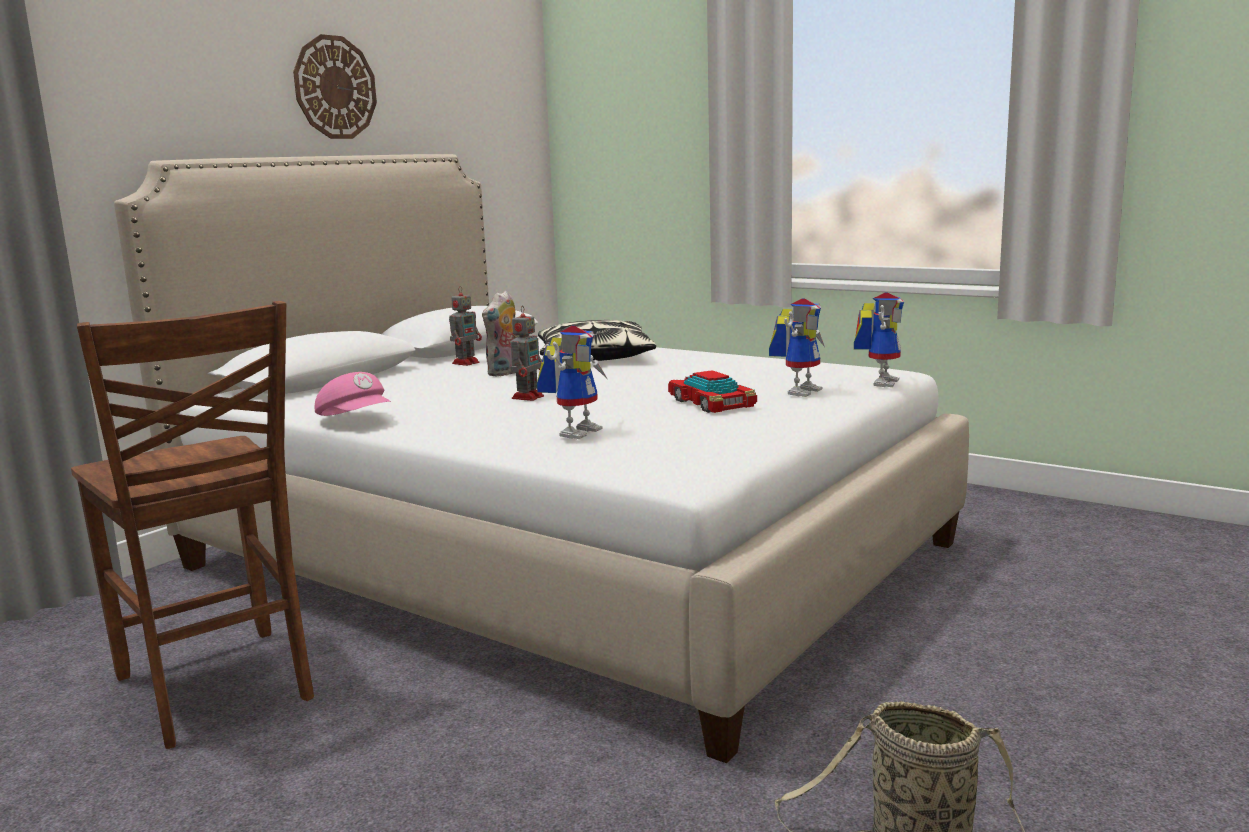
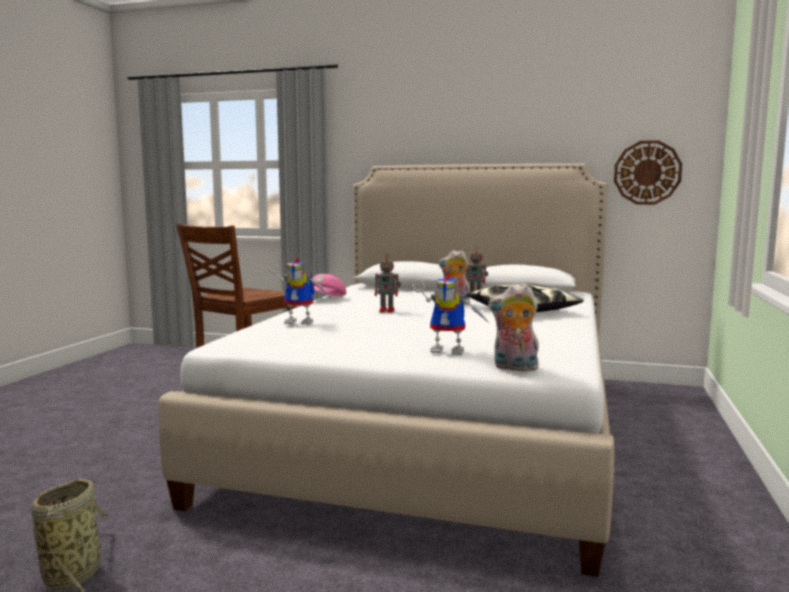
camera: 70 degrees right, 5 degrees down
(335, 87) = (504, 123): wall clock -> wall clock (647, 172)
(711, 403) = (397, 337): toy car -> none
(880, 382) = (514, 368): toy robot -> plush toy

